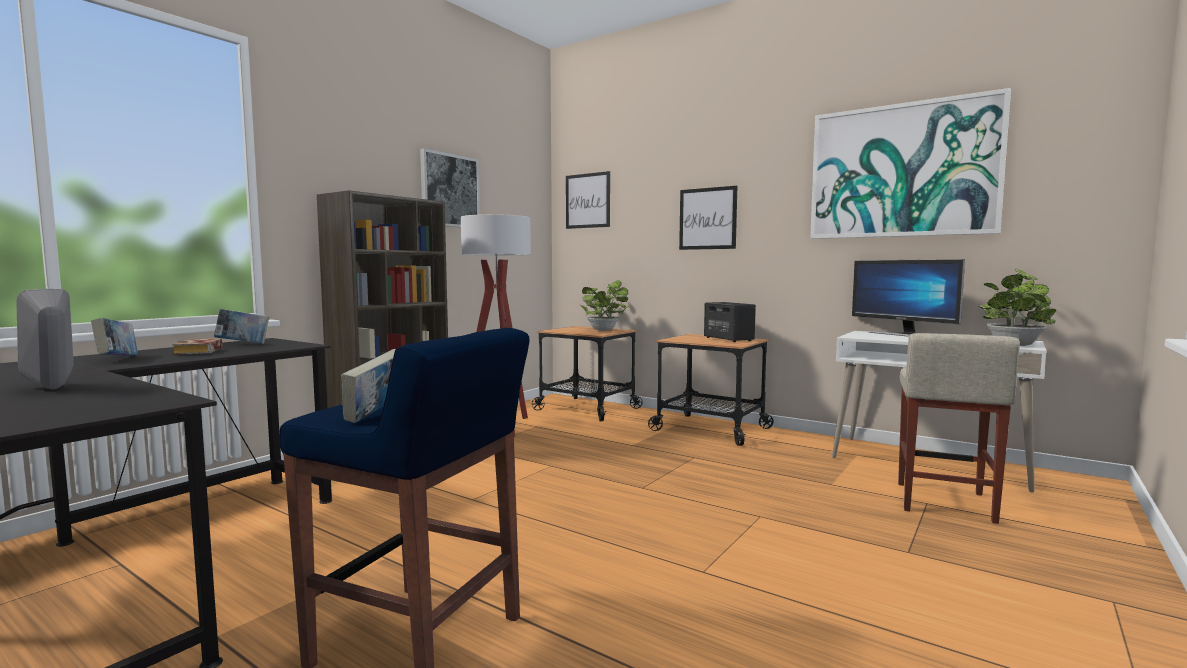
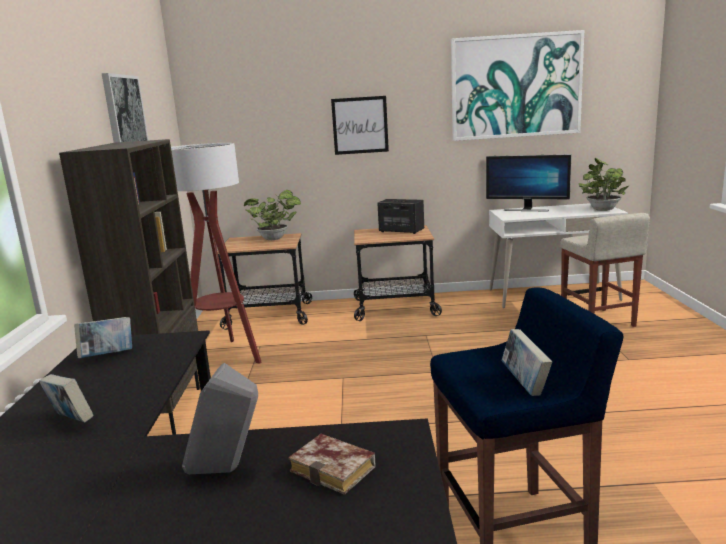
camera: 35 degrees left, 10 degrees up
(200, 352) = (116, 381): book -> book (336, 469)
(587, 200) = (225, 109): picture -> none

